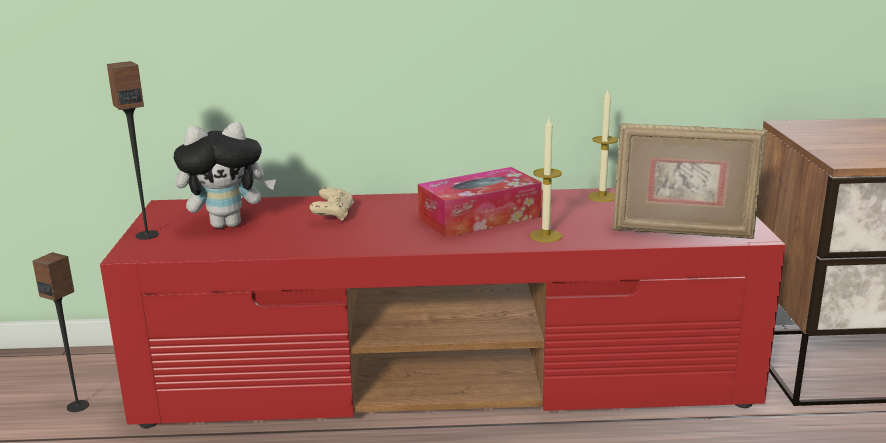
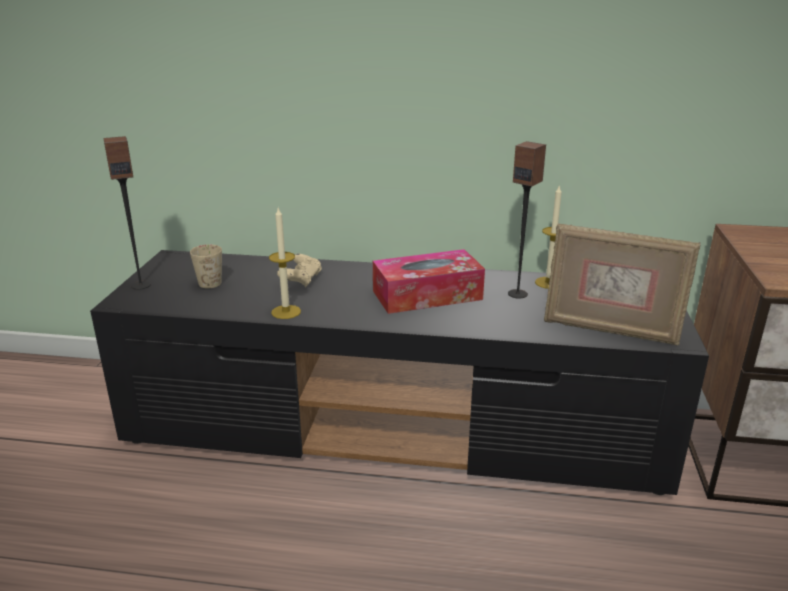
camera: 10 degrees right, 5 degrees up
(78, 406) = (91, 415): speaker -> speaker (518, 294)
(228, 224) = (211, 280): plush toy -> beige mug
(449, 378) = (397, 428): red tv stand -> black tv stand
(545, 236) = (479, 321): candle -> candle (286, 312)

